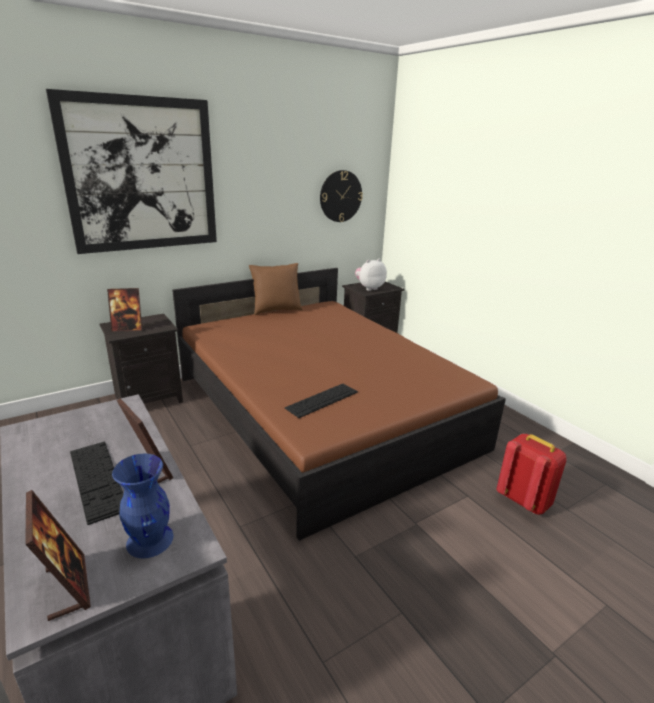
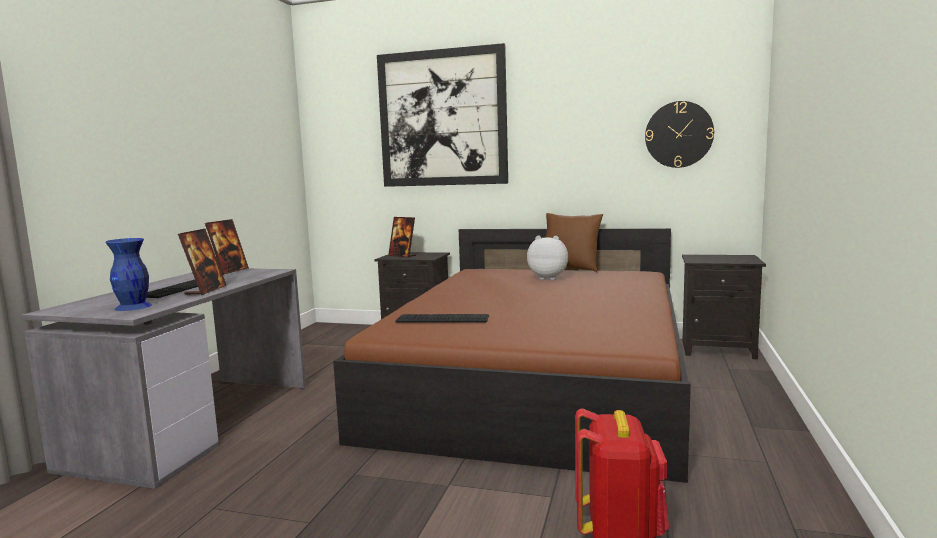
camera: 50 degrees right, 15 degrees down
(67, 587) = (78, 308): picture frame -> picture frame (229, 271)
(369, 288) = (711, 259): plush toy -> plush toy (549, 278)

